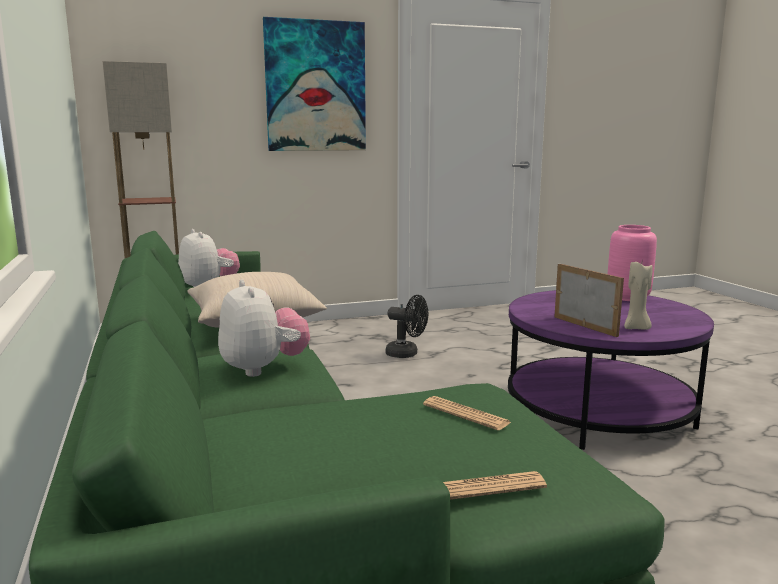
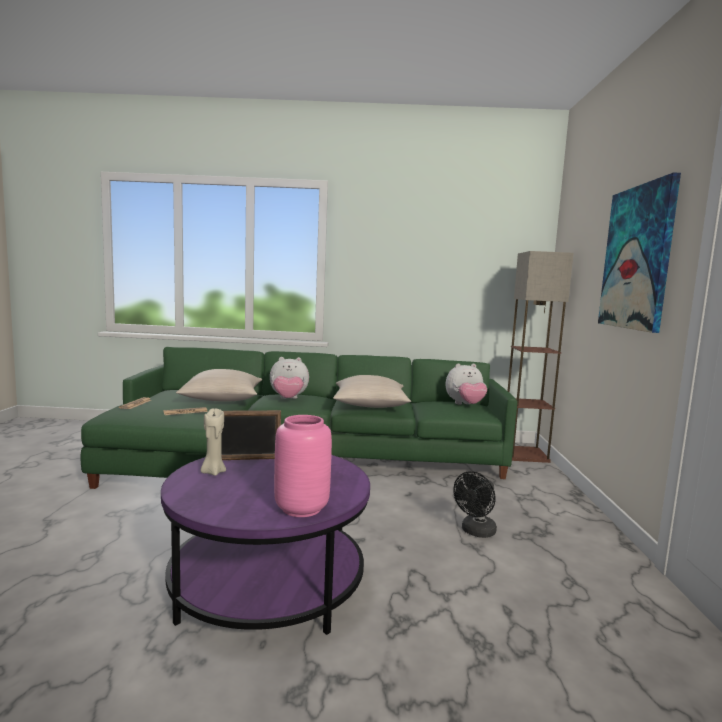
camera: 110 degrees right, 5 degrees down
(321, 418) = (222, 399): none -> beige pillow

